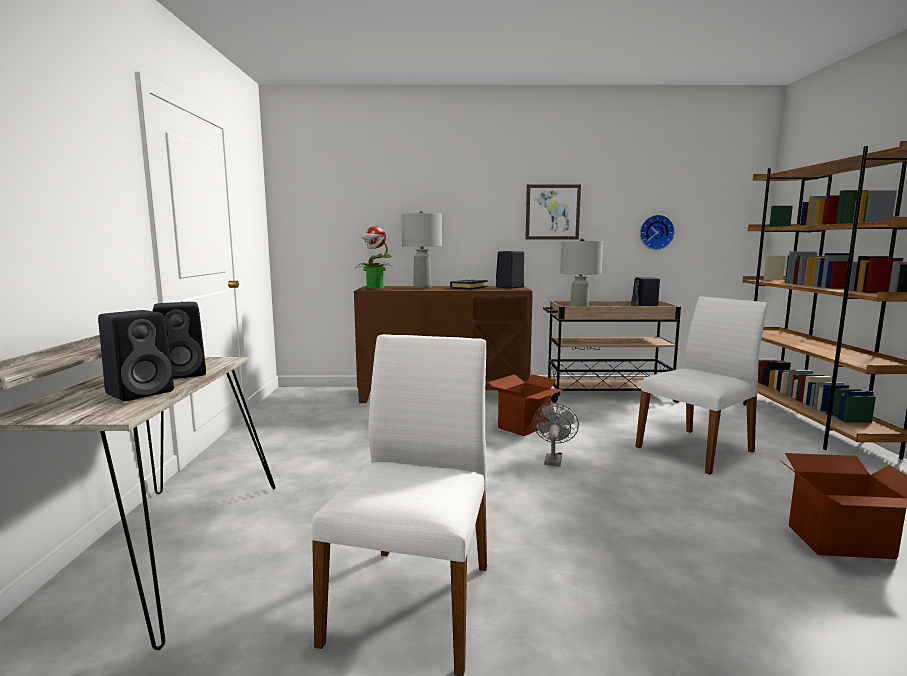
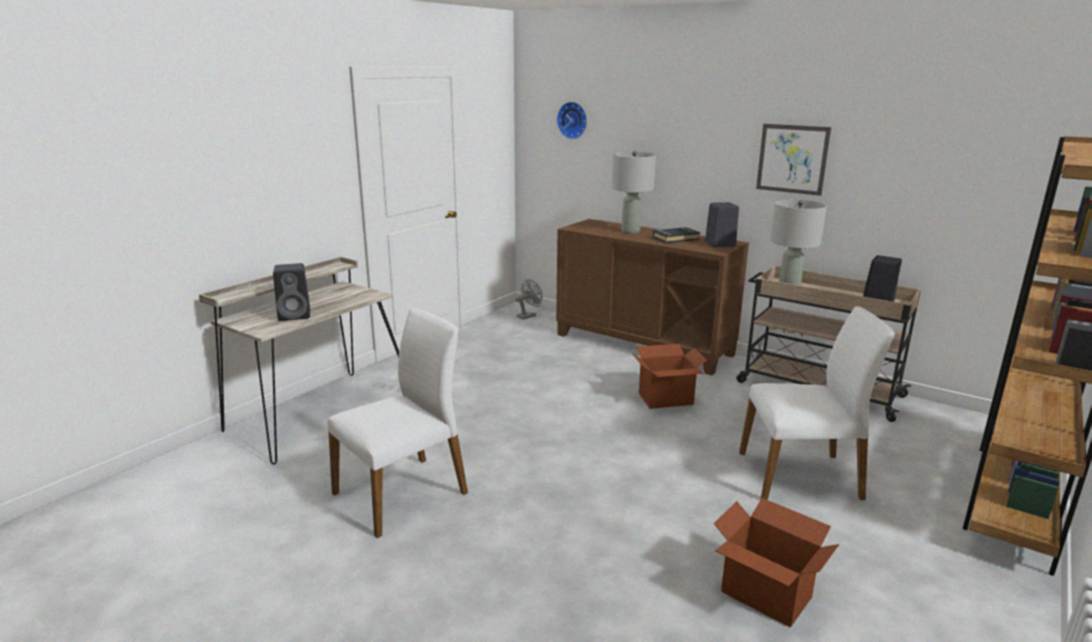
camera: 35 degrees right, 10 degrees up
(184, 373) = (335, 303): black speaker -> none
(374, 287) = (588, 224): potted plant -> none
(553, 459) = (639, 437): grey fan -> grey fan (528, 316)
(656, 232) = (930, 197): wall clock -> wall clock (573, 120)

